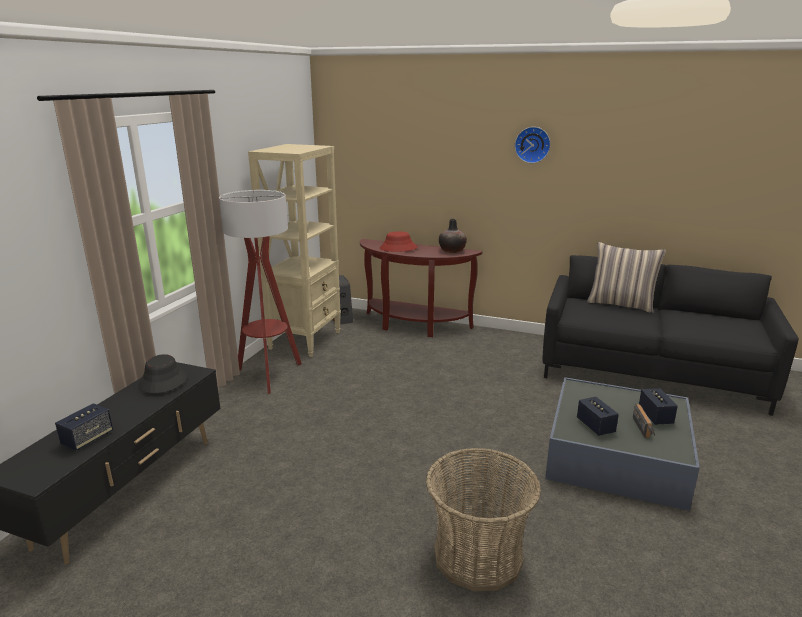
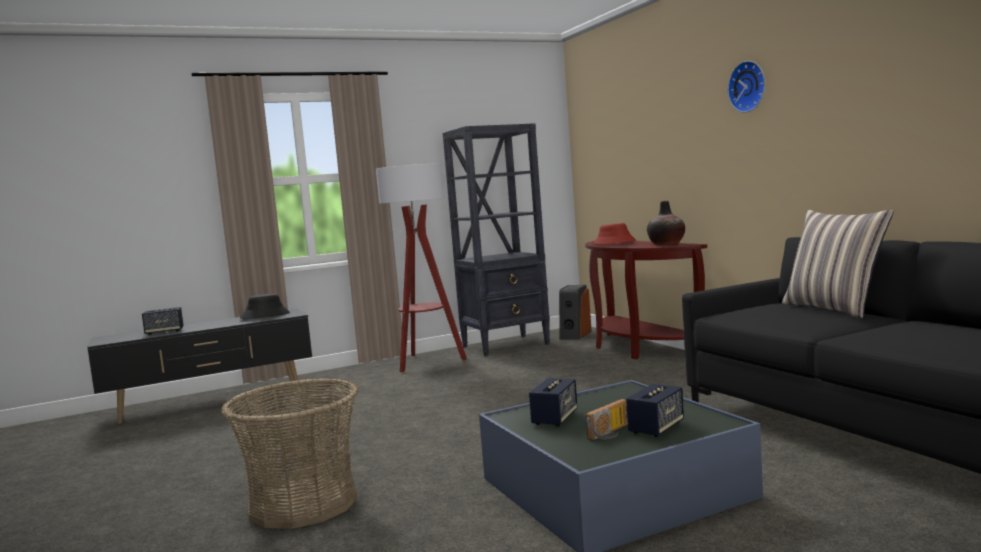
camera: 45 degrees right, 15 degrees down
(305, 340) = (506, 345): beige bookcase -> black bookcase

